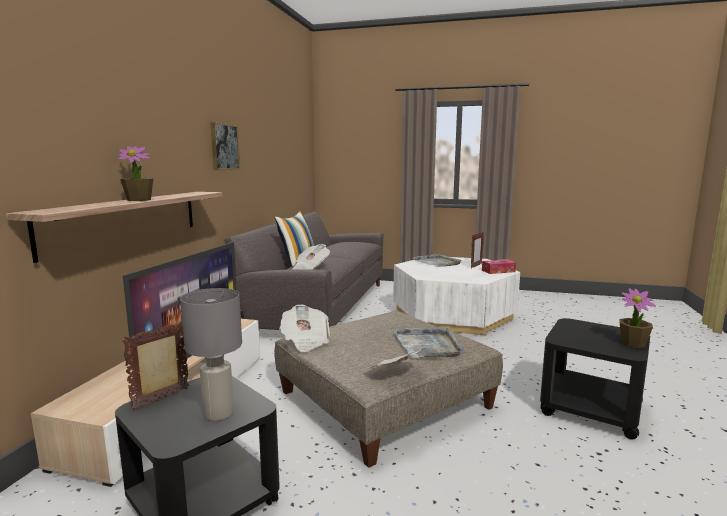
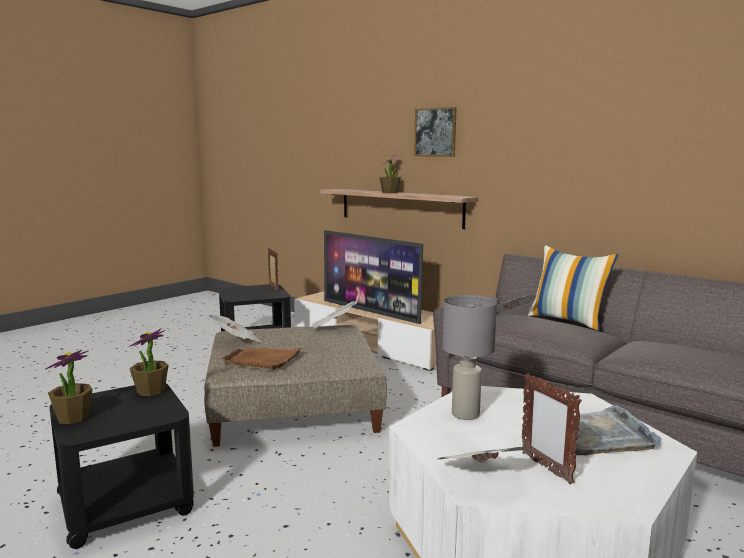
camera: 115 degrees right, 0 degrees up
(219, 414) = (240, 294): grey table lamp -> grey table lamp (464, 414)
(224, 147) = (532, 151): picture -> picture (435, 132)
(428, 345) = (262, 360): grey tray -> brown tray
(498, 271) = (479, 476): tissue box -> newspaper
(563, 338) = (150, 391): none -> potted plant

